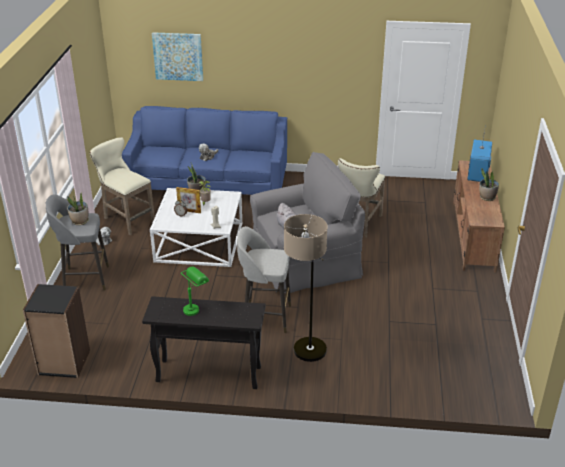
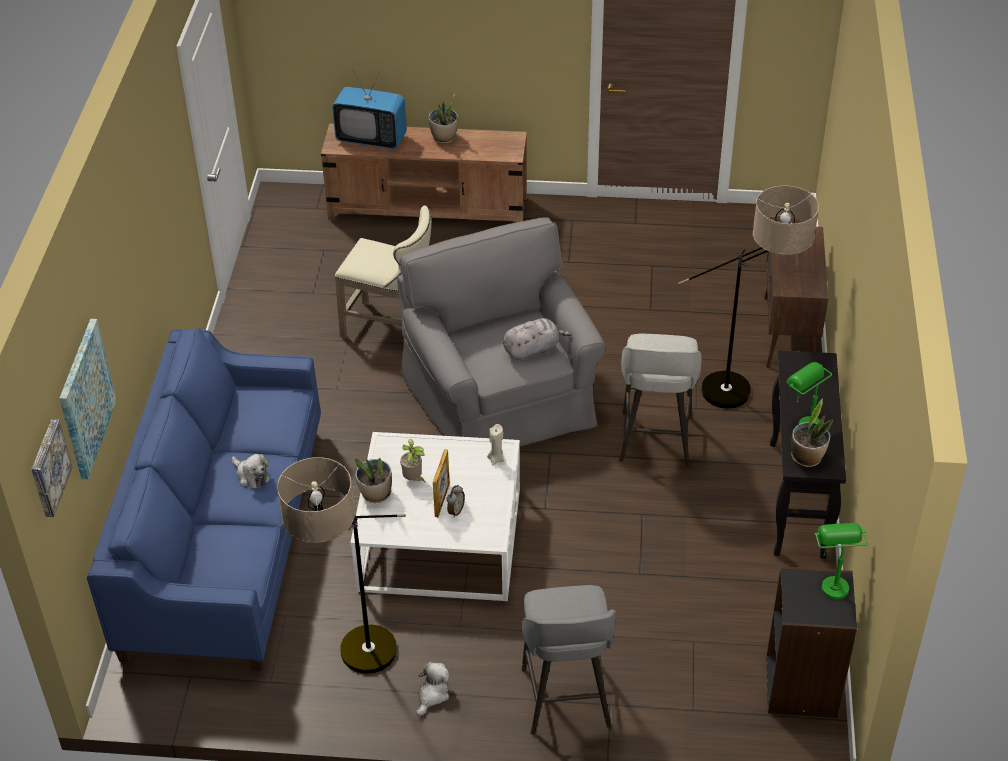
camera: 90 degrees left, 10 degrees up
(60, 304) = (832, 581): none -> green table lamp
(80, 221) = (566, 609): potted plant -> potted plant (807, 457)
(126, 219) = (352, 665): beige stool -> floor lamp
(128, 45) = (48, 468): none -> picture
(370, 386) = (788, 334): none -> brown cabinet

